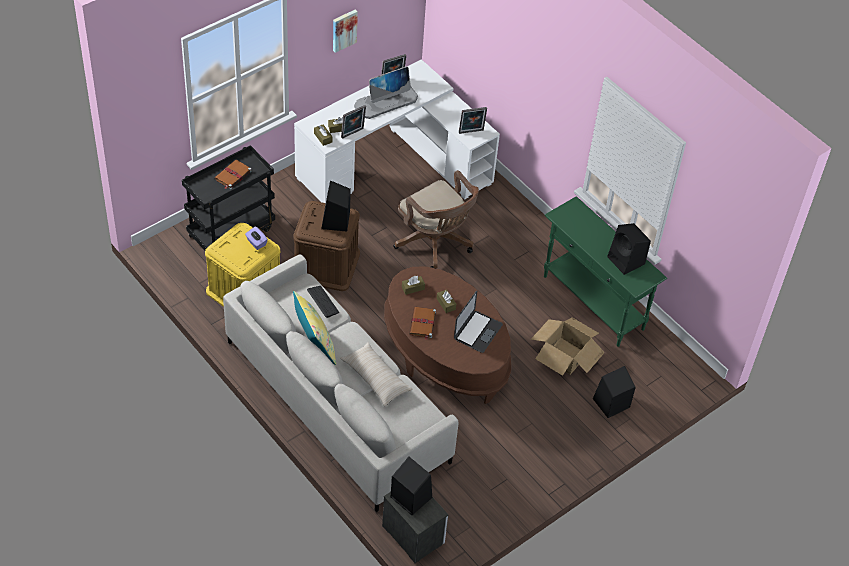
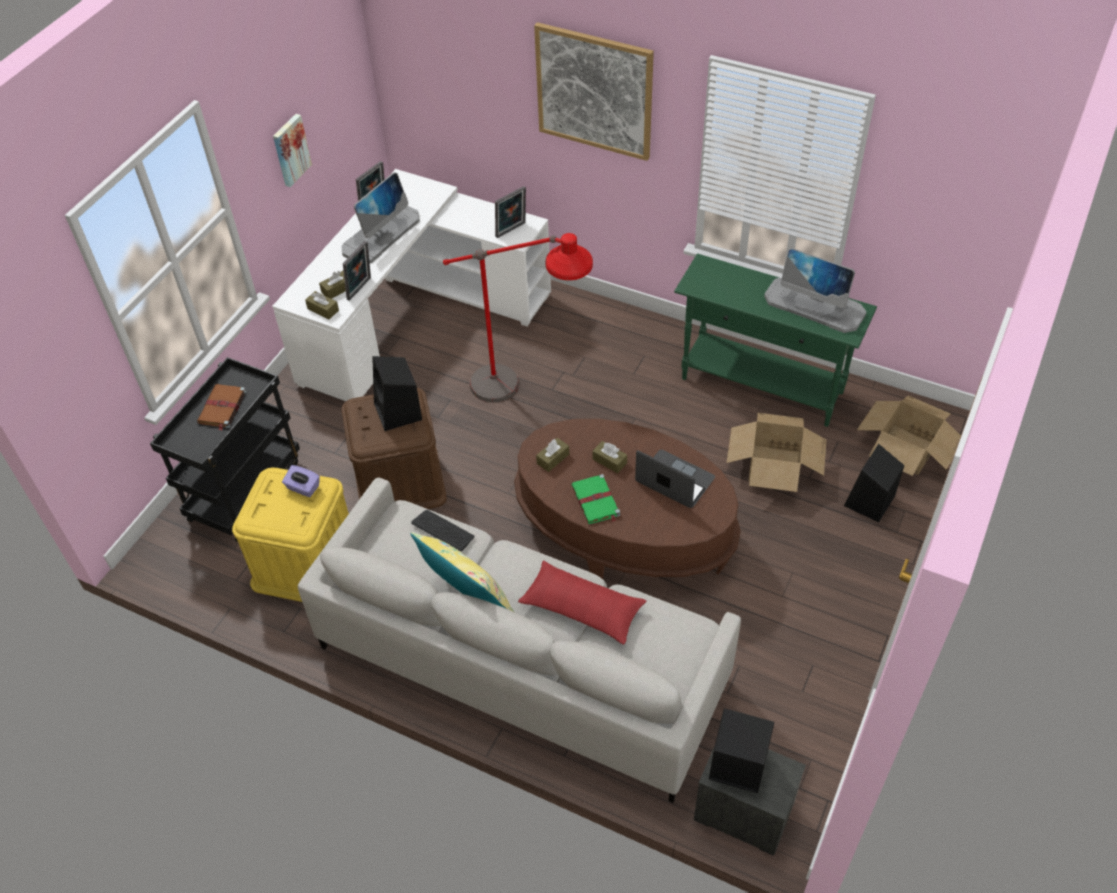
camera: 20 degrees left, 0 degrees up
(375, 378) = (582, 608): beige pillow -> red pillow
(422, 324) = (596, 501): brown book -> green book
(436, 244) = (525, 394): brown office chair -> red floor lamp
(478, 331) = (675, 480): laptop -> laptop turned 60 degrees counterclockwise
(543, 66) = (594, 91): none -> picture
(627, 261) = (815, 306): black speaker -> monitor
(659, 382) = (905, 449): none -> cardboard box

